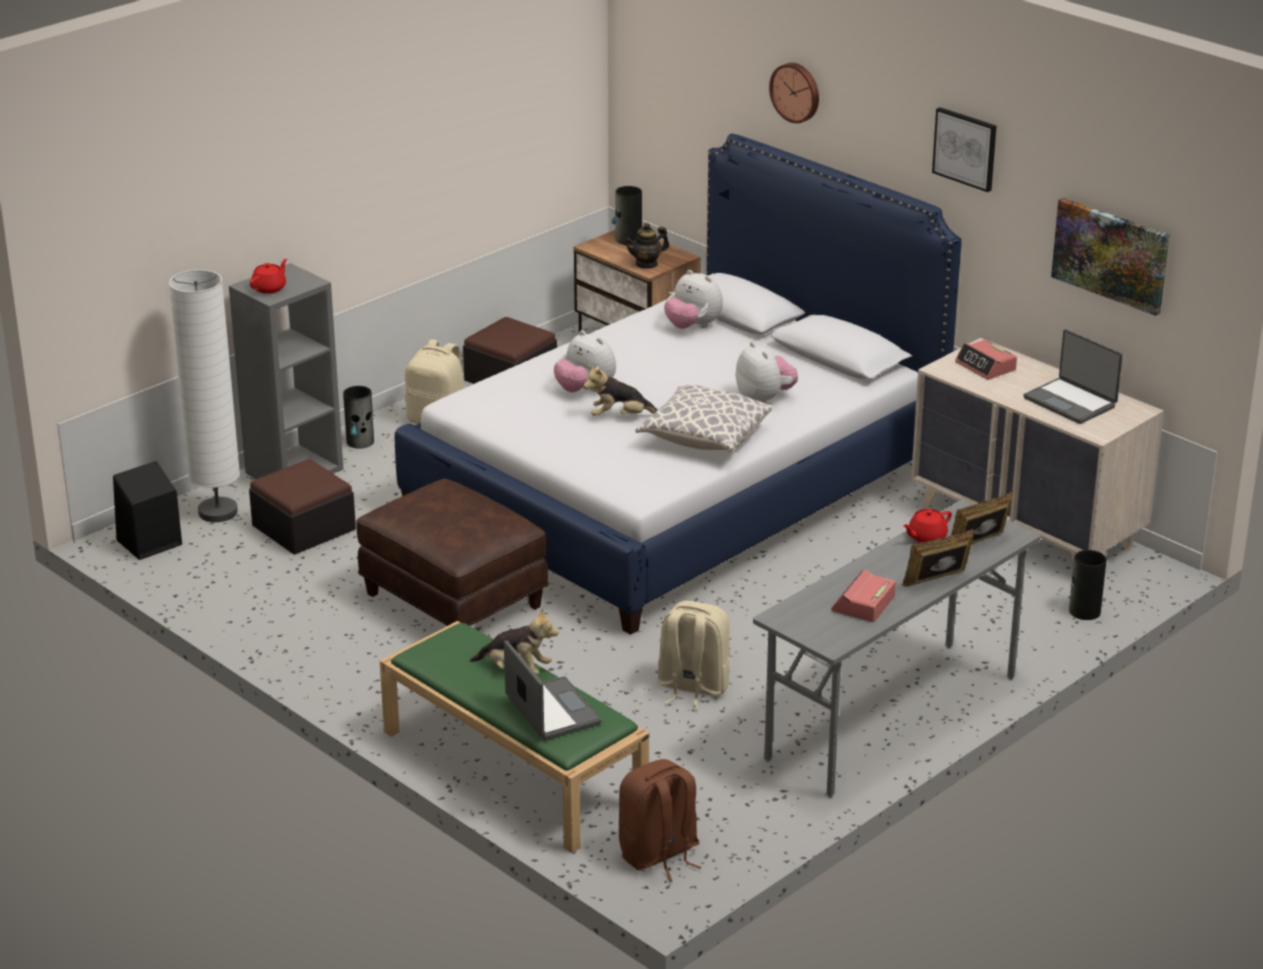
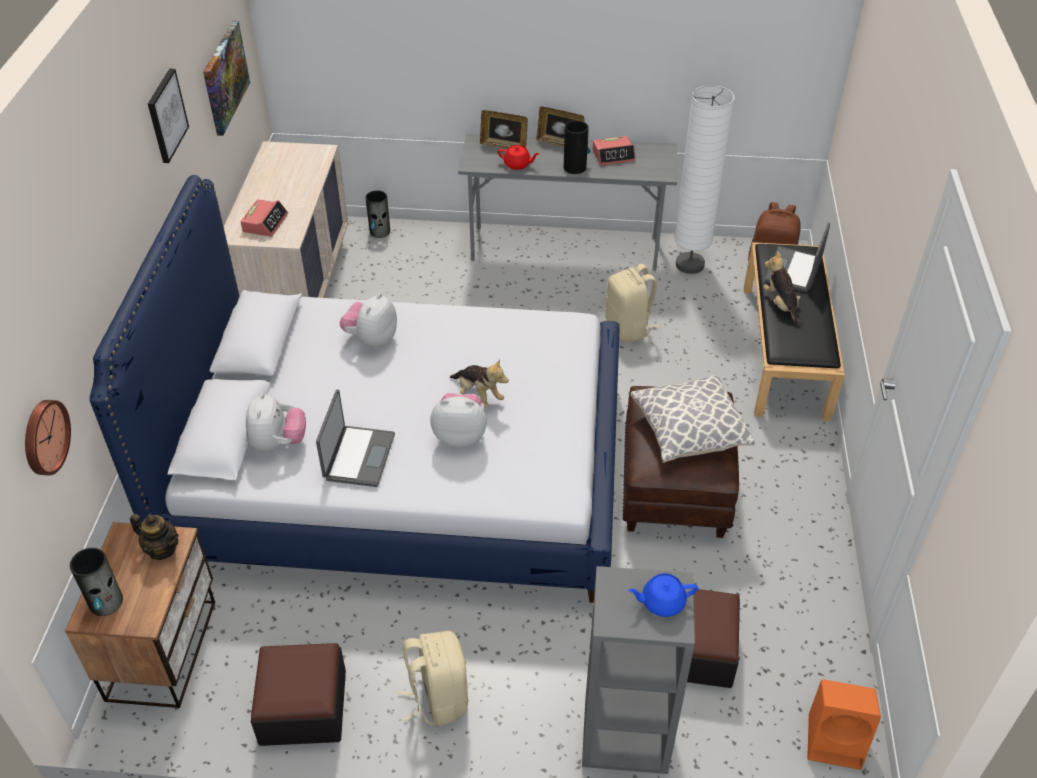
camera: 130 degrees left, 15 degrees up
(148, 543) = (836, 741): black speaker -> orange speaker
(218, 512) = (742, 733): white floor lamp -> white floor lamp (690, 264)
(270, 288) = (662, 602): red teapot -> blue teapot
(360, 442) = (529, 729): vase -> vase (575, 167)
(511, 768) = (785, 351): green bench -> black bench
(585, 390) = (460, 435): plush toy -> plush toy turned 90 degrees counterclockwise
(704, 438) = (465, 337): pillow -> pillow (689, 431)
(796, 92) = (87, 249): wall clock -> wall clock (44, 437)
(1071, 402) = (287, 174): laptop -> laptop (358, 457)

